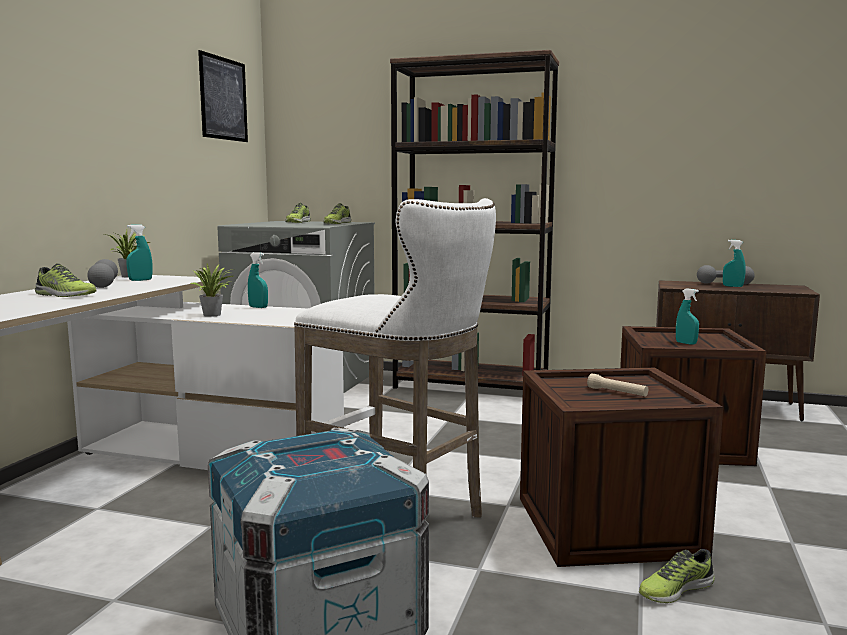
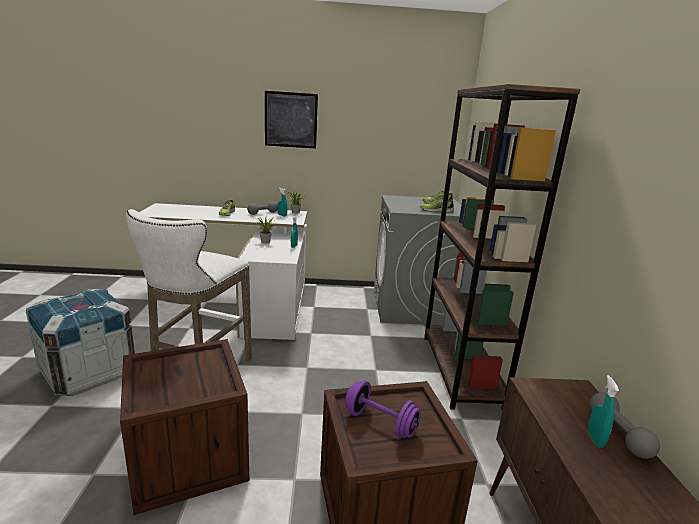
camera: 70 degrees right, 10 degrees up
(223, 99) = (416, 114): picture -> picture (291, 120)
(617, 392) = (179, 378): beige flashlight -> none
(675, 589) = (95, 491): shoe -> none
(686, 343) = (380, 423): turquoise spray bottle -> purple dumbbell

